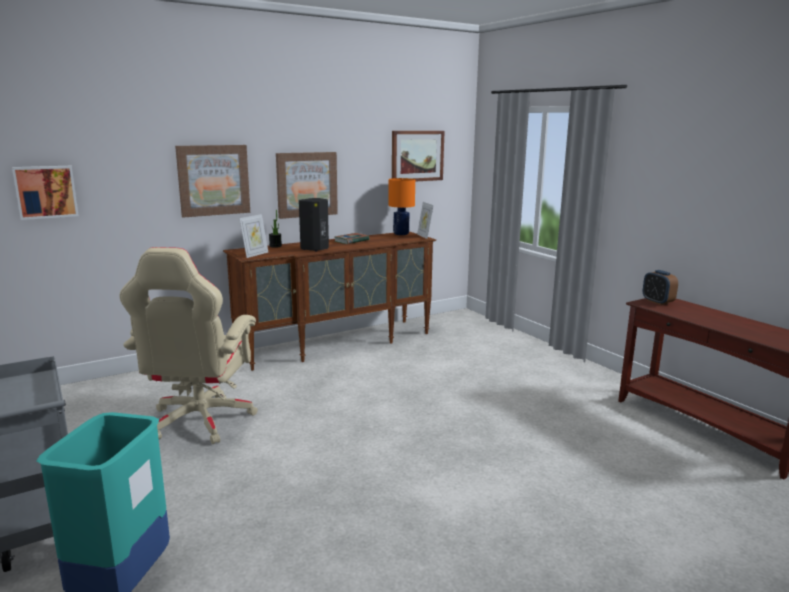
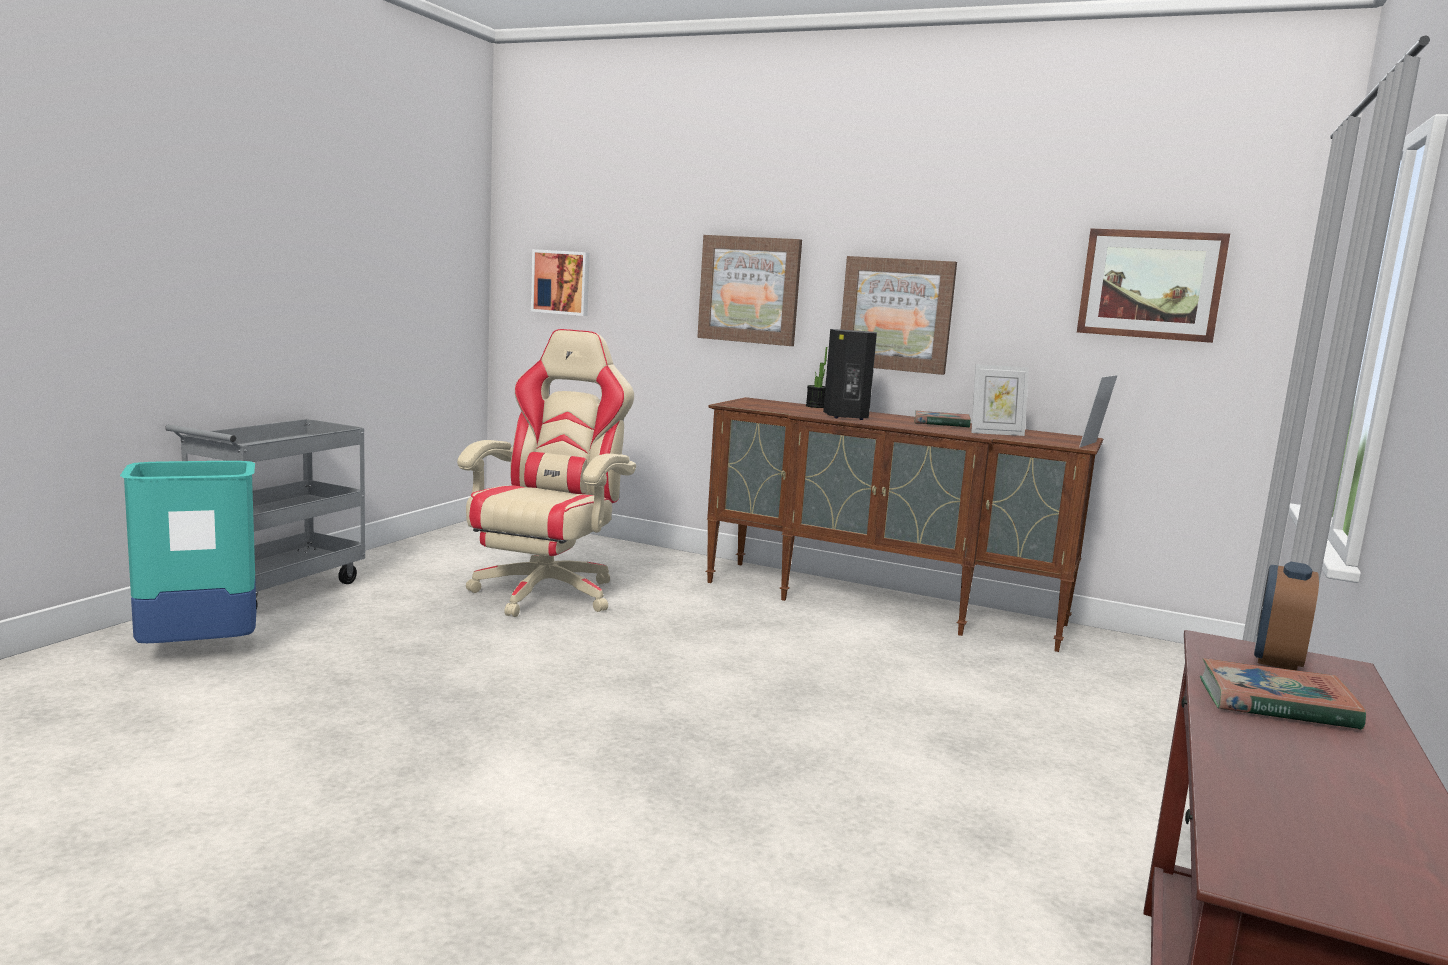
camera: 55 degrees right, 5 degrees down
(201, 419) = (545, 594): beige office chair -> beige office chair turned 135 degrees clockwise
(255, 254) = (752, 405): picture frame -> picture frame (996, 433)
(401, 234) = (1062, 436): orange table lamp -> none
(694, 314) = (1276, 703): none -> book

